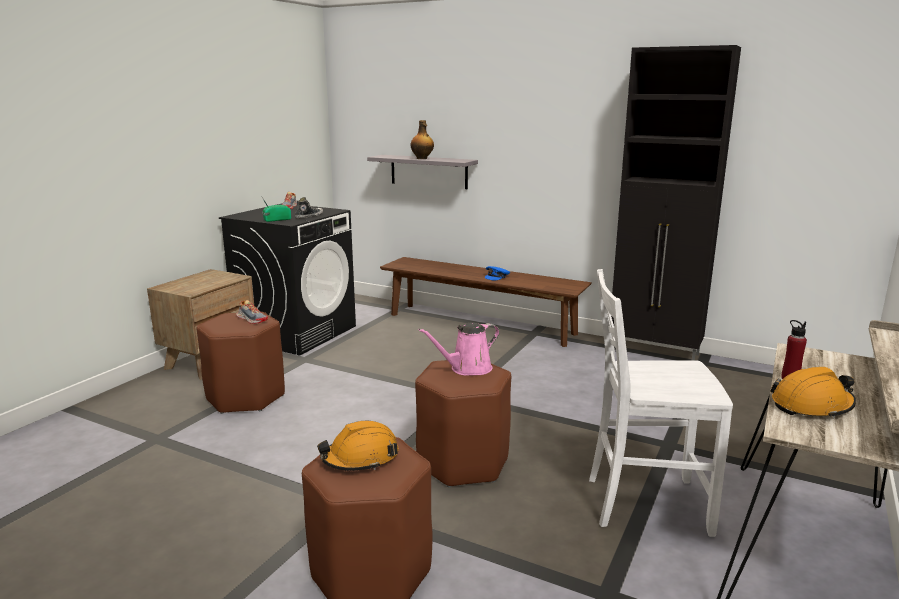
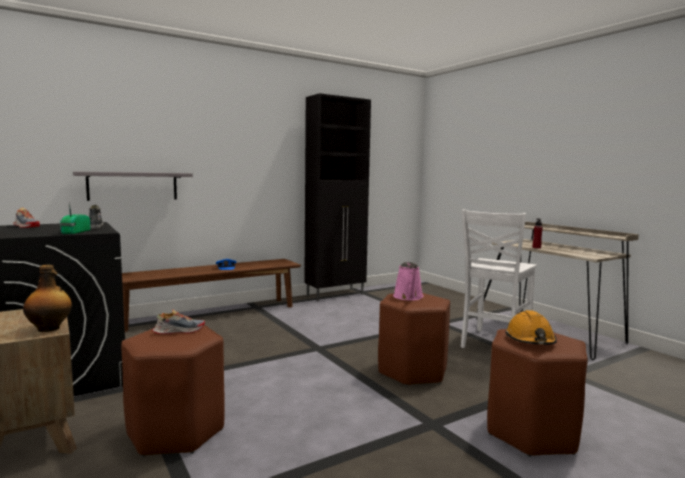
camera: 60 degrees left, 10 degrees down
(422, 158) = (139, 172): bottle -> bottle (49, 329)
(812, 405) = (567, 251): orange hard hat -> none

